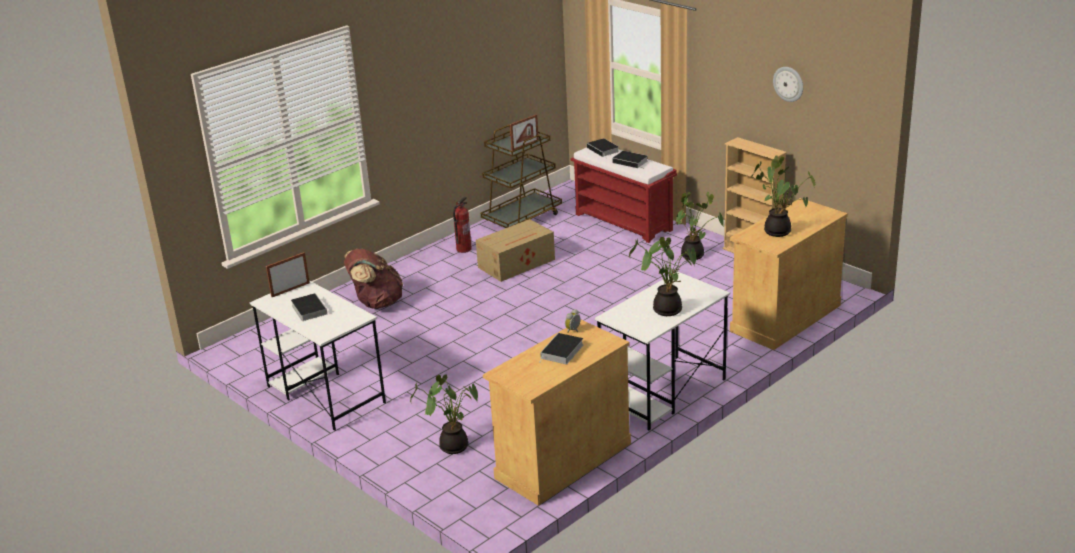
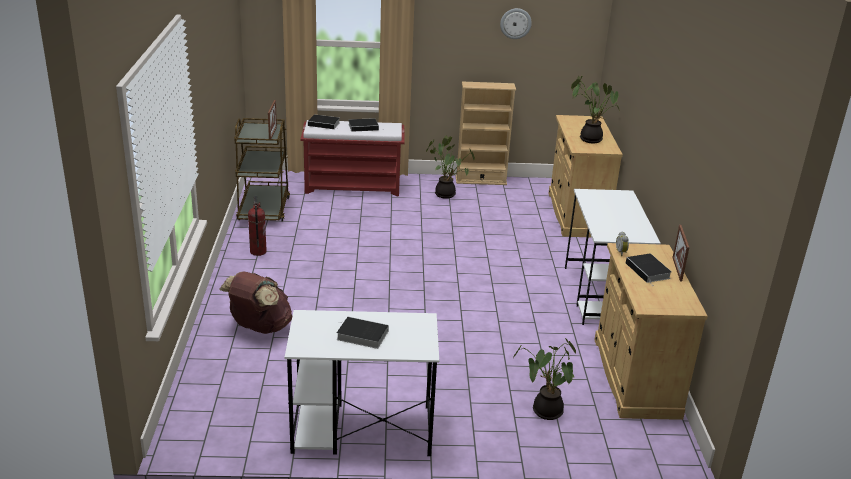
camera: 50 degrees left, 0 degrees up
(290, 290) = (303, 326): picture frame -> picture frame (677, 269)
(517, 263) = (326, 246): cardboard box -> none
(666, 308) = (622, 216): potted plant -> none

